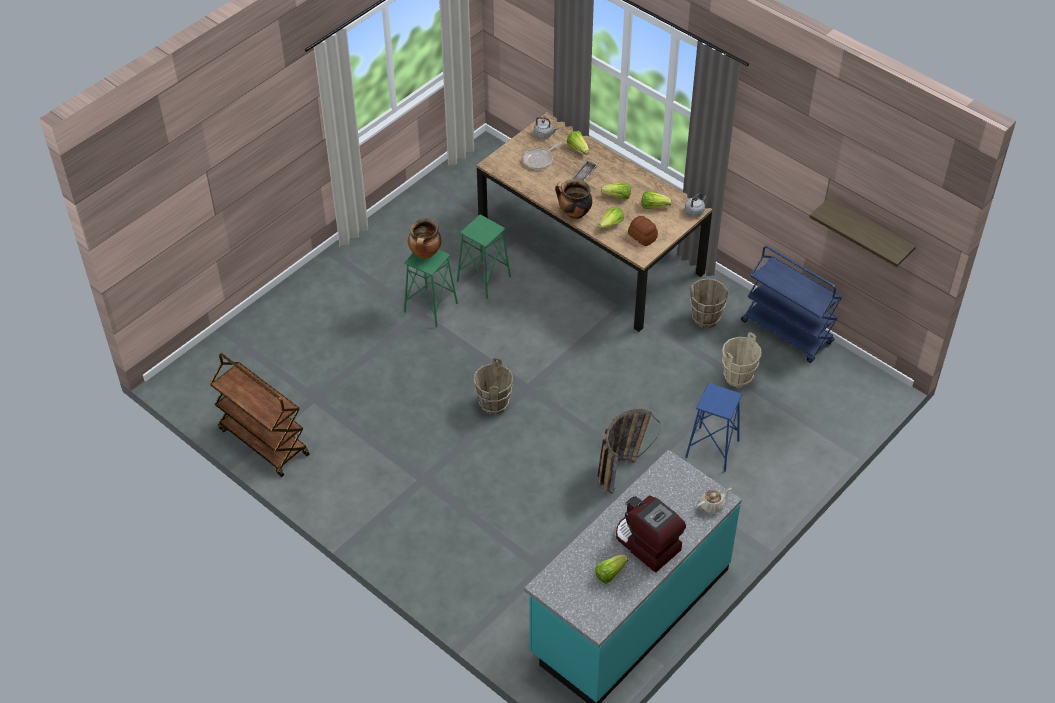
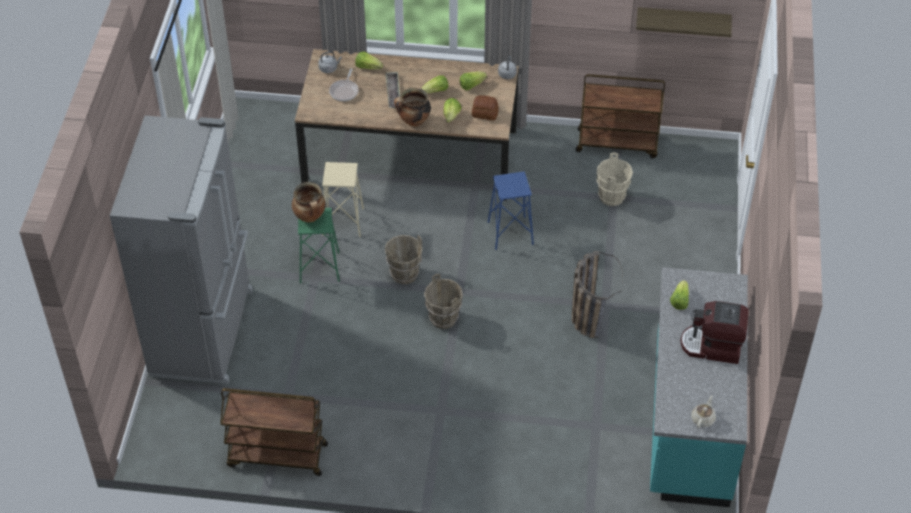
camera: 35 degrees left, 0 degrees up
(296, 312) = (204, 332): none -> grey fridge
(483, 279) = (343, 222): green stool -> beige stool
(610, 573) = (706, 384): lettuce -> lettuce (679, 301)
(705, 318) = (547, 163): brown bucket -> brown bucket (404, 274)
(712, 449) = (641, 262): blue stool -> blue stool (510, 233)
(712, 505) = (731, 291): beige teapot -> beige teapot (703, 419)
(787, 332) = (617, 143): blue cart -> brown cart

